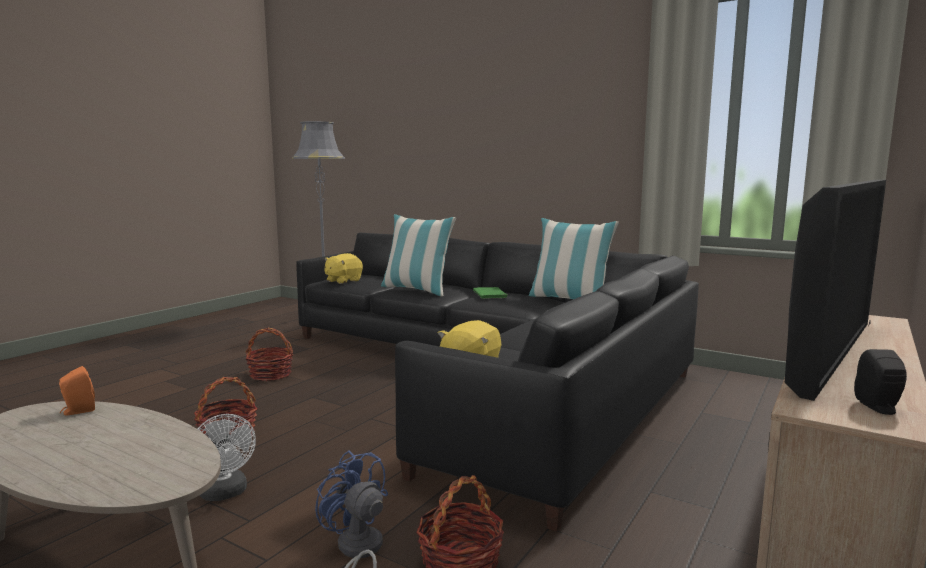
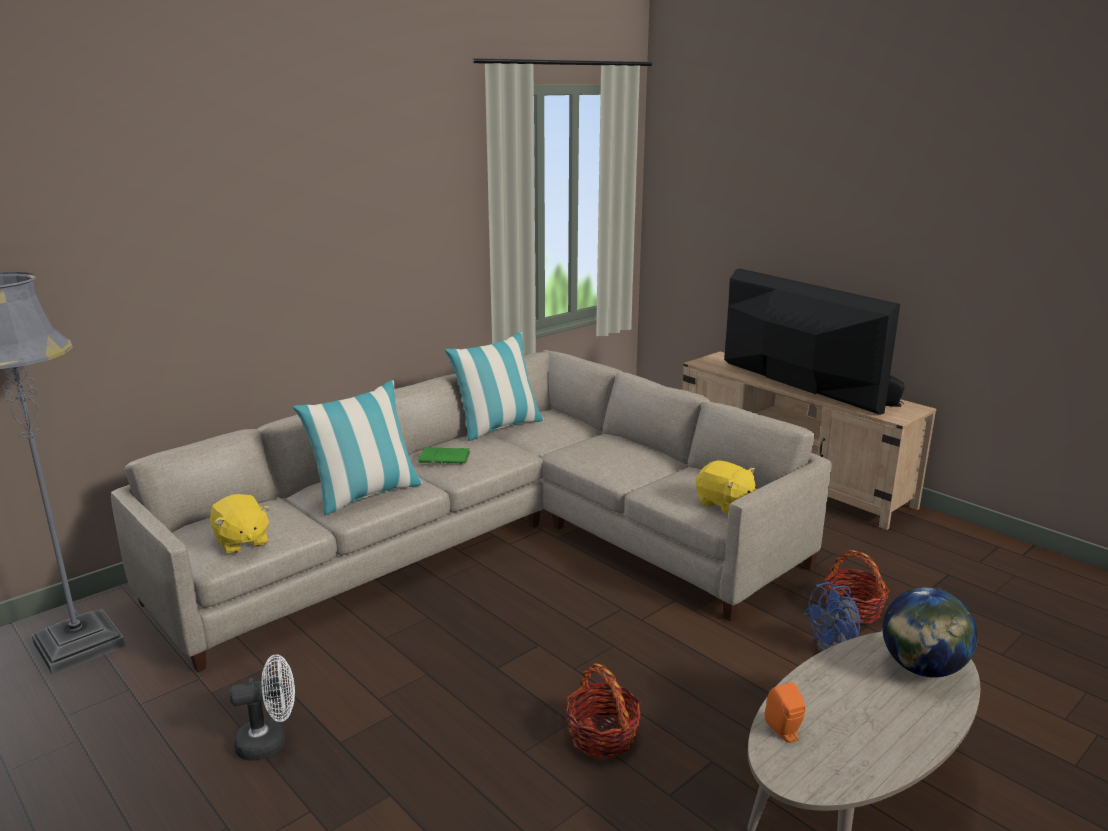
camera: 75 degrees left, 10 degrees up
(136, 472) = (922, 668): none -> globe
(225, 494) = (747, 727): white fan -> white fan (270, 741)
(271, 374) = (378, 706): basket -> none
(492, 376) = (497, 541): black sofa -> beige sofa

